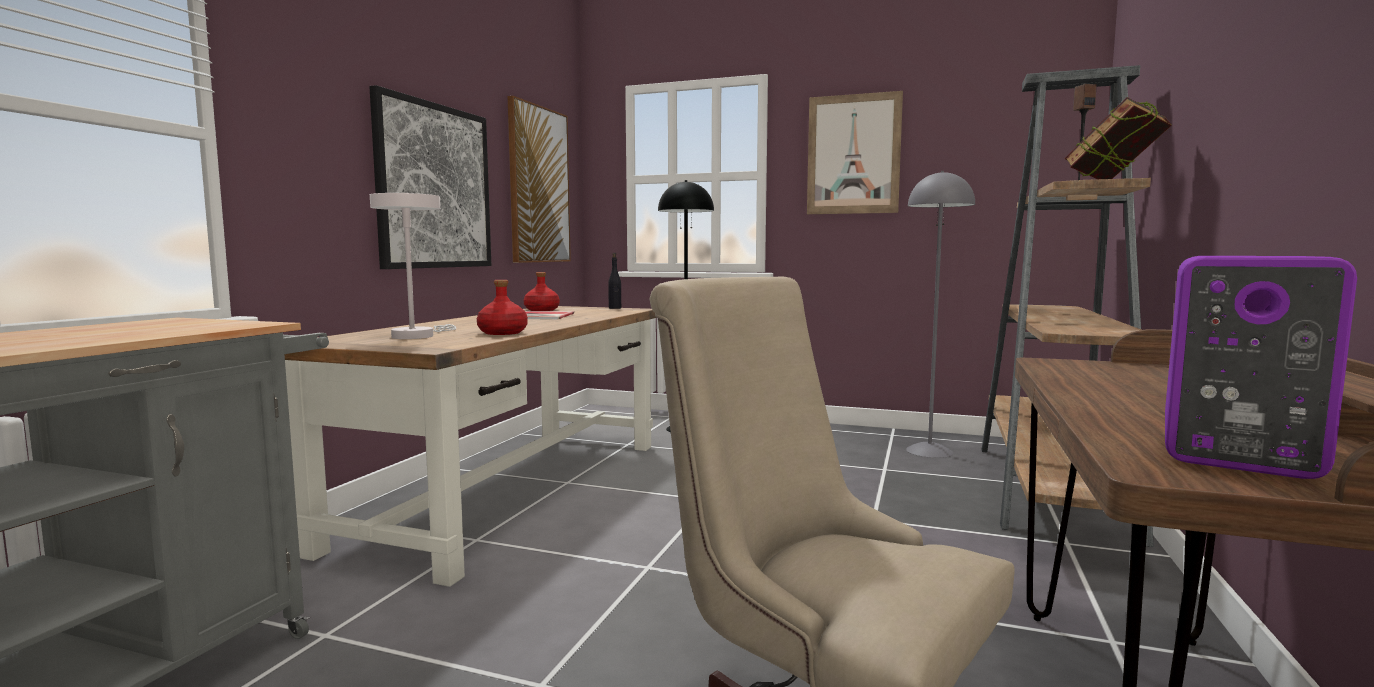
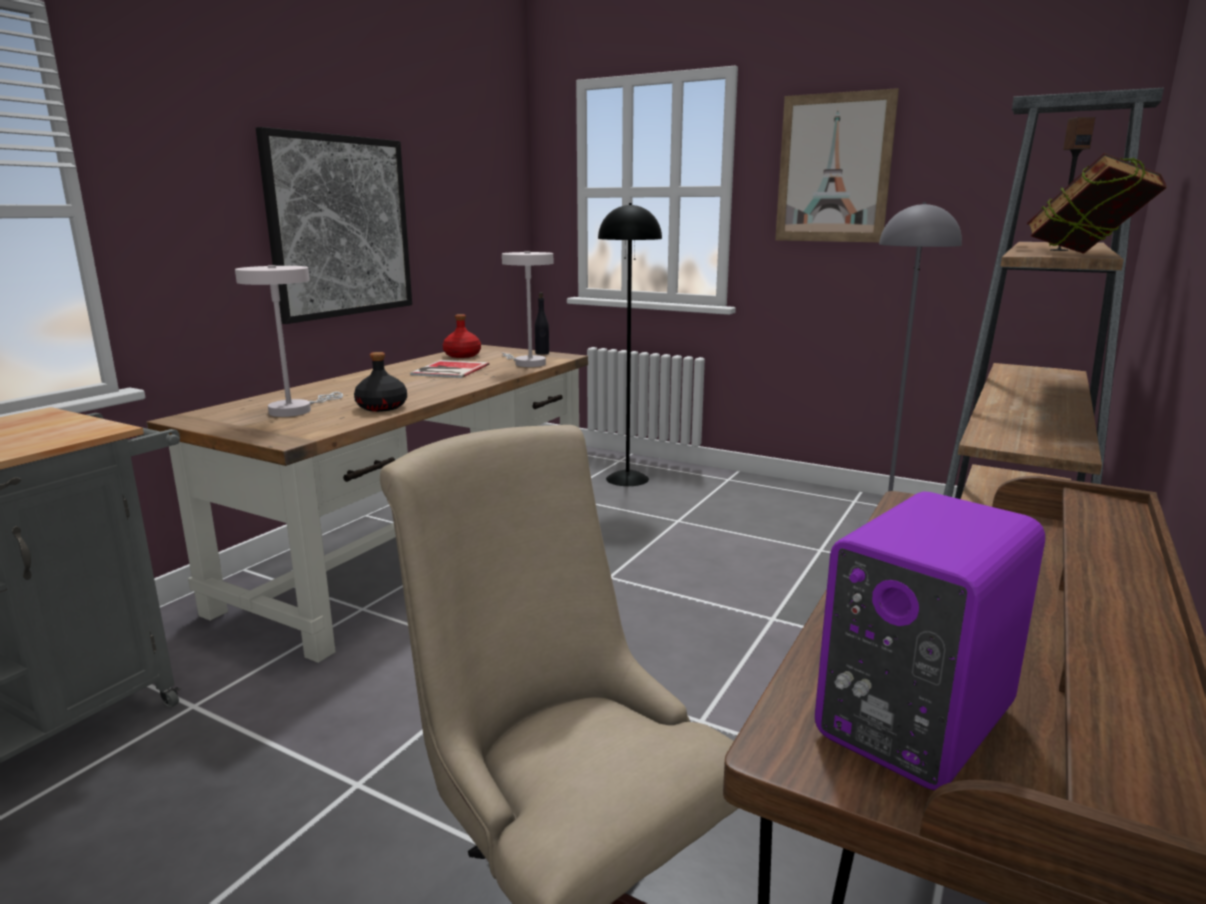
camera: 10 degrees right, 10 degrees up
(503, 333) = (382, 407): red bottle -> black bottle
(538, 185) = (472, 206): picture -> none
(608, 312) = (526, 363): none -> white table lamp

